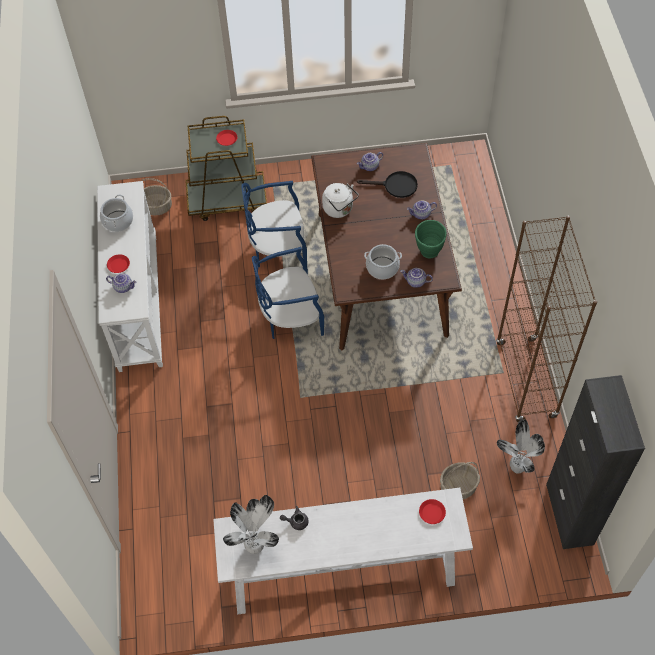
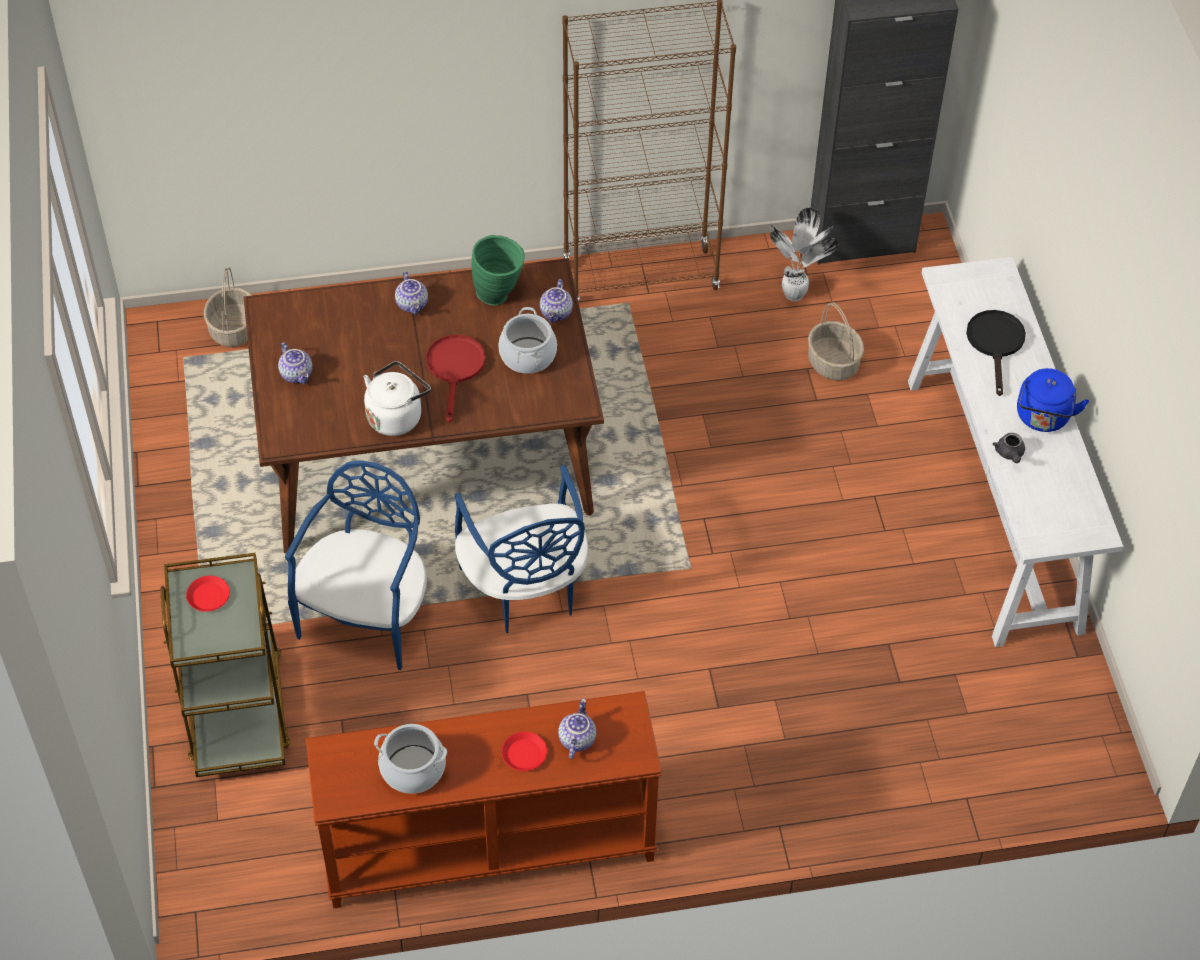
camera: 95 degrees left, 5 degrees down
(137, 301) = (488, 848): white console table -> brown console table
(157, 206) = (243, 839): basket -> basket (233, 329)
(256, 546) = (1059, 500): potted plant -> none
(278, 249) = (367, 616): blue chair -> blue chair turned 150 degrees counterclockwise
(325, 546) = (1043, 418): none -> blue kettle
(372, 234) = (455, 369): none -> red frying pan
(395, 186) = (346, 338): black frying pan -> black frying pan (996, 344)
(432, 513) = (968, 298): red plate -> none

